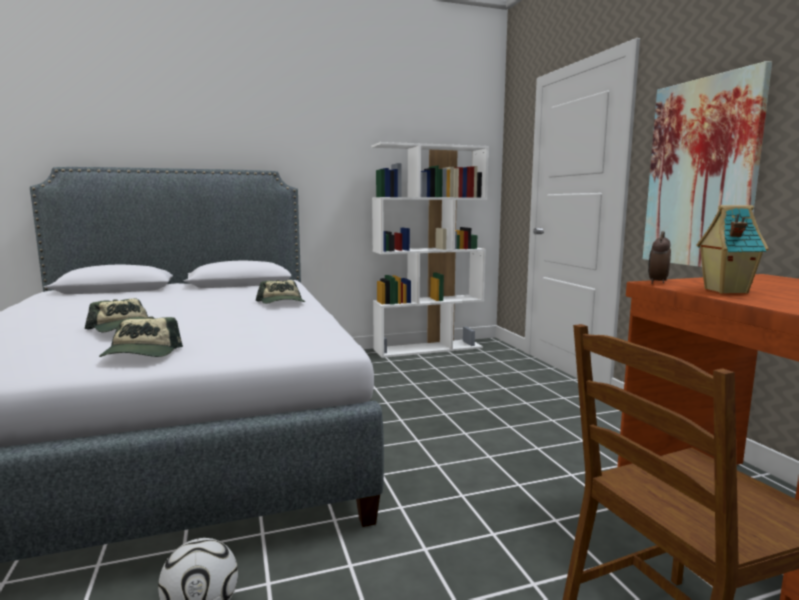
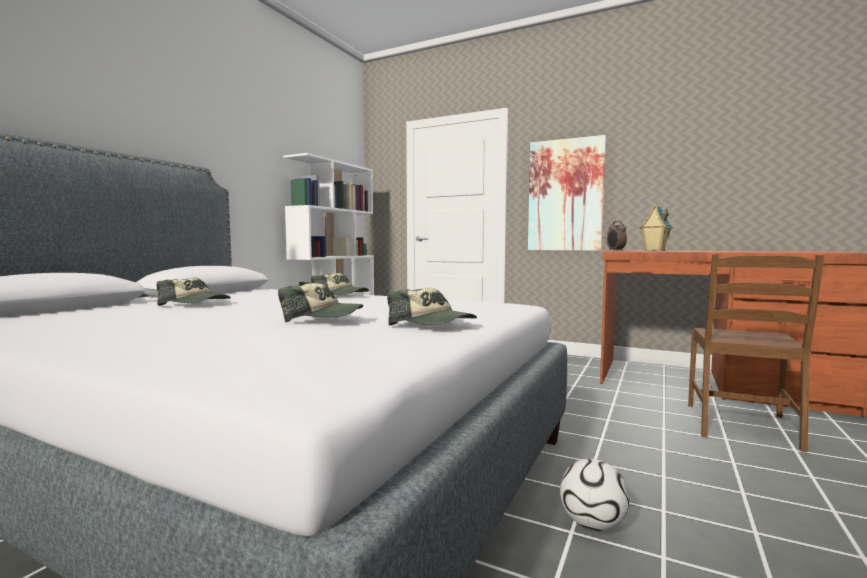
camera: 45 degrees left, 5 degrees down
(175, 297) = (196, 303): none -> cap

